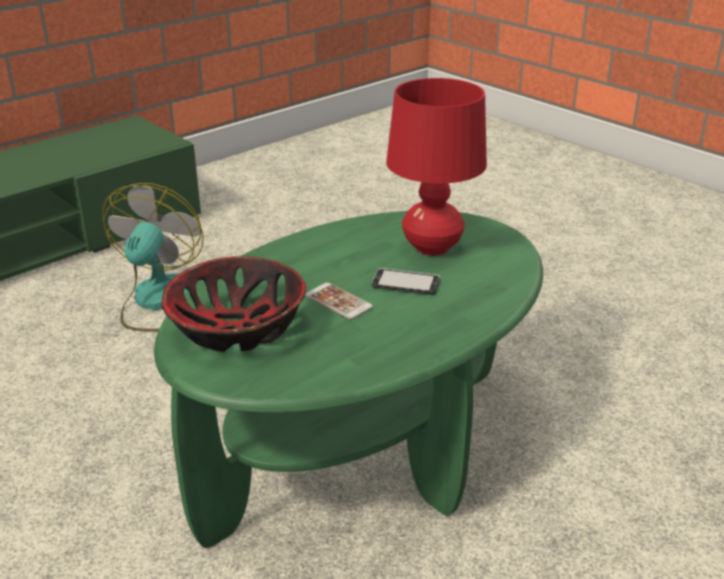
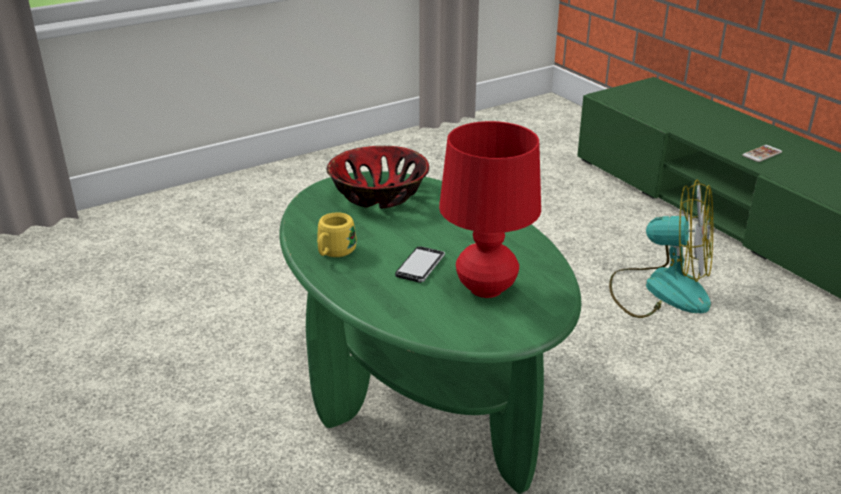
camera: 100 degrees right, 0 degrees up
(338, 301) = (401, 234): phone -> phone (762, 154)
(399, 341) = (333, 253): none -> yellow mug

